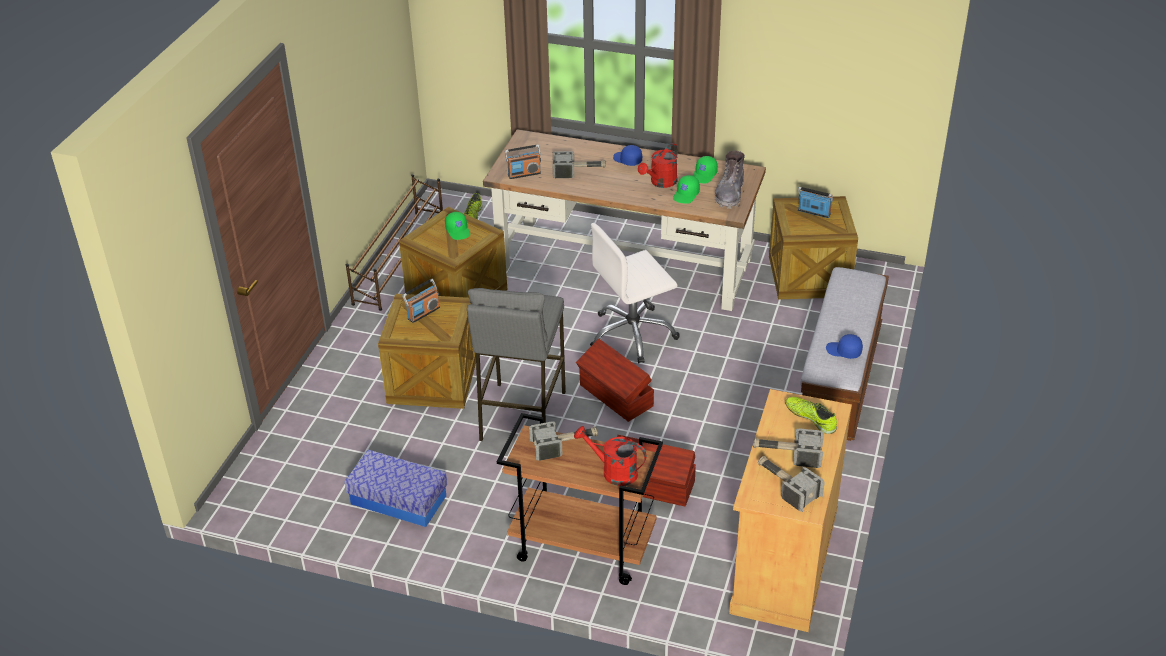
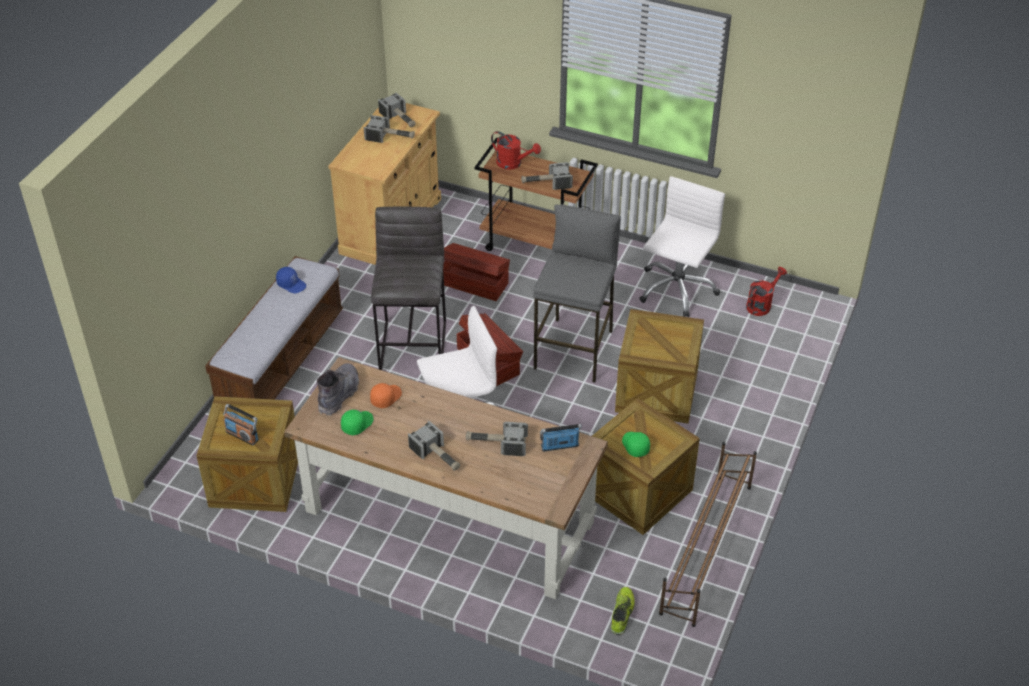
camera: 175 degrees left, 5 degrees up
(398, 500) = (676, 289): storage box -> white office chair
(423, 313) = (665, 347): radio -> none
(627, 160) = (437, 456): blue cap -> hammer
(660, 183) = (408, 417): red watering can -> red watering can (761, 304)
(686, 195) = (385, 397): green cap -> orange cap
(701, 404) = (414, 347): none -> grey stool
(810, 418) = (363, 158): shoe -> none

